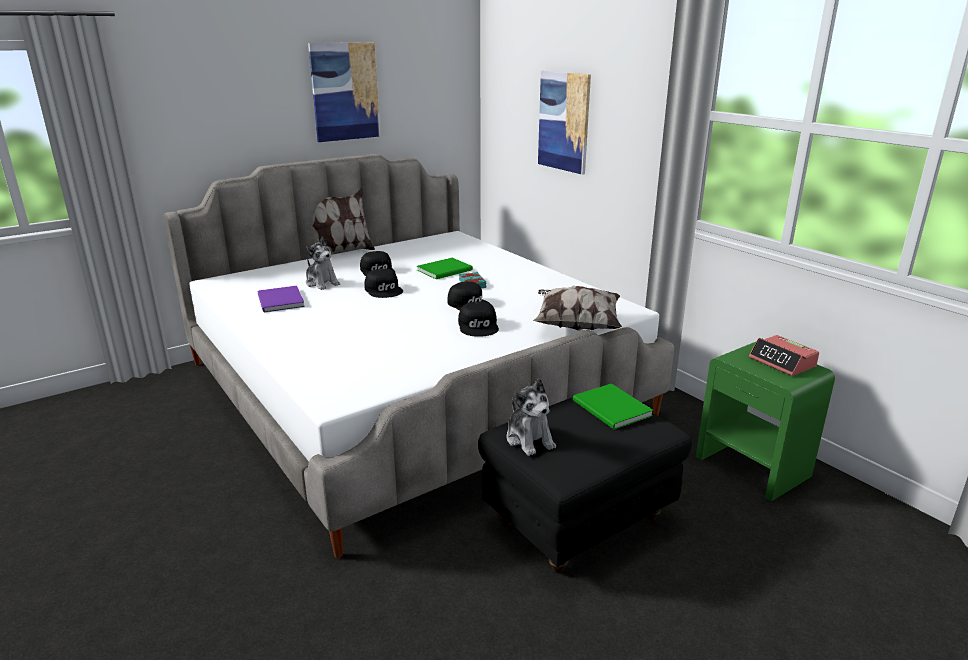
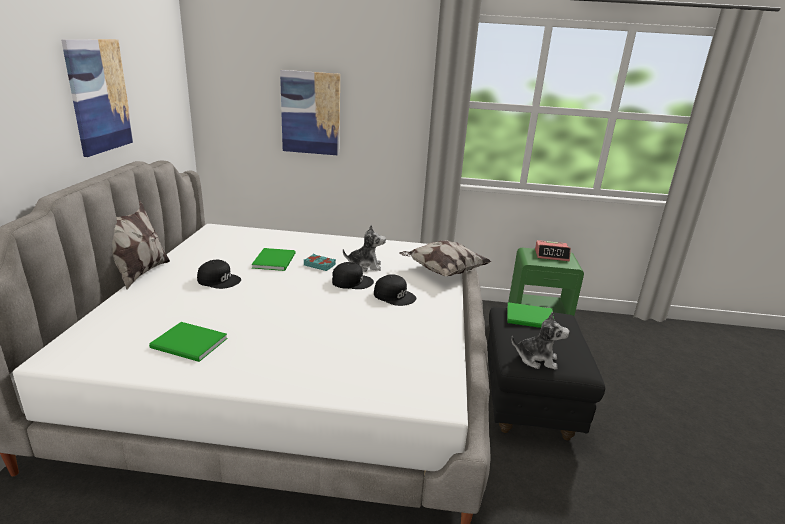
camera: 50 degrees left, 0 degrees up
(279, 301) = (190, 344): purple book -> green book
(322, 283) = (191, 310): plush toy -> plush toy (365, 266)
(384, 290) = (264, 295): black cap -> none

